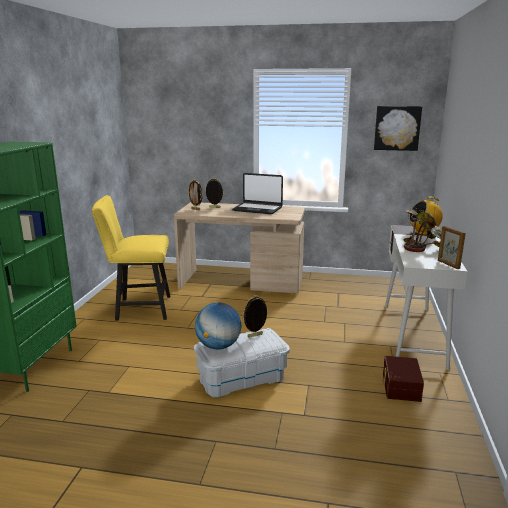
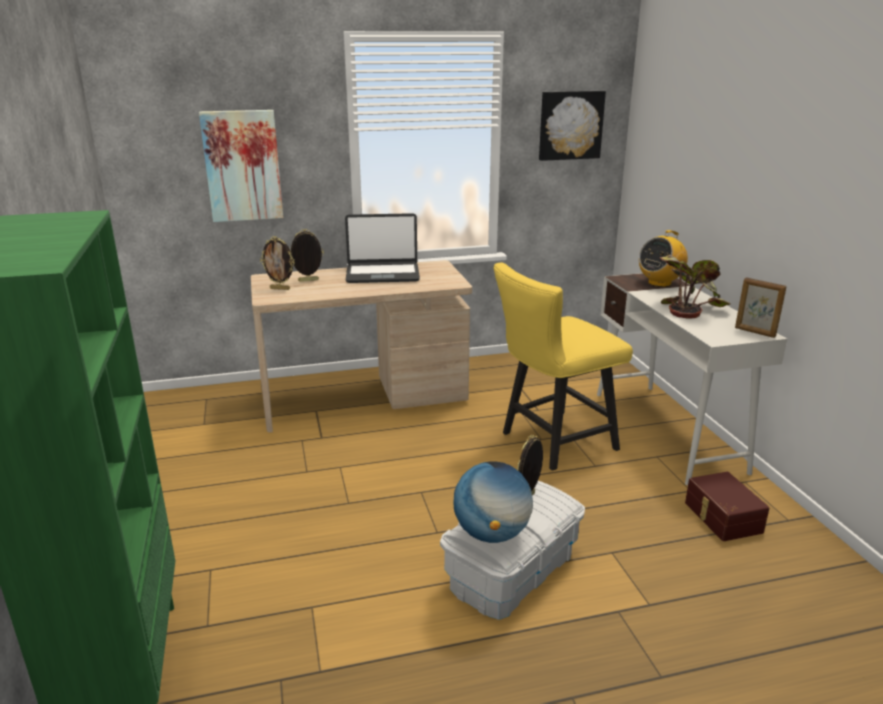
camera: 25 degrees left, 5 degrees up
(138, 308) = (230, 487): yellow chair -> yellow chair (551, 442)
(194, 142) = (242, 166): none -> picture

